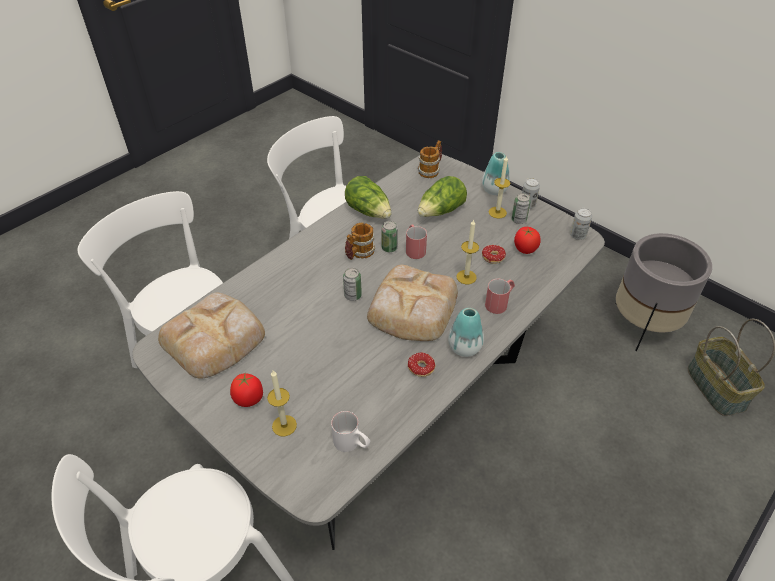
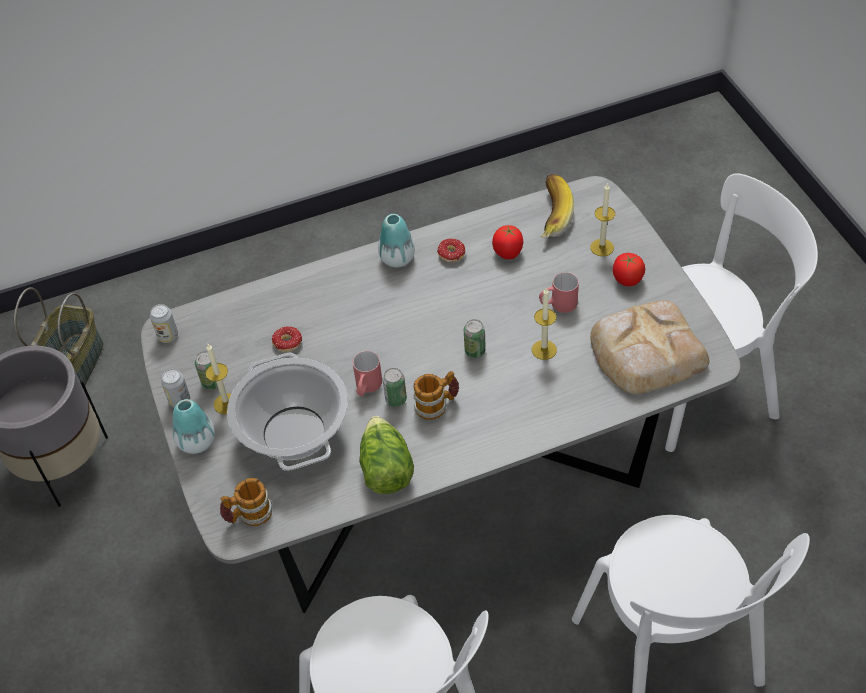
camera: 150 degrees left, 5 degrees up
(352, 444) = (549, 215): white mug -> banana
(411, 308) = (421, 314): bread -> none
(441, 211) = (293, 432): lettuce -> cooking pot
(466, 277) = (337, 329): candle -> candle (544, 350)
(499, 303) = (327, 289): red mug -> red mug (558, 305)
(525, 249) = (243, 340): tomato -> tomato (508, 253)

